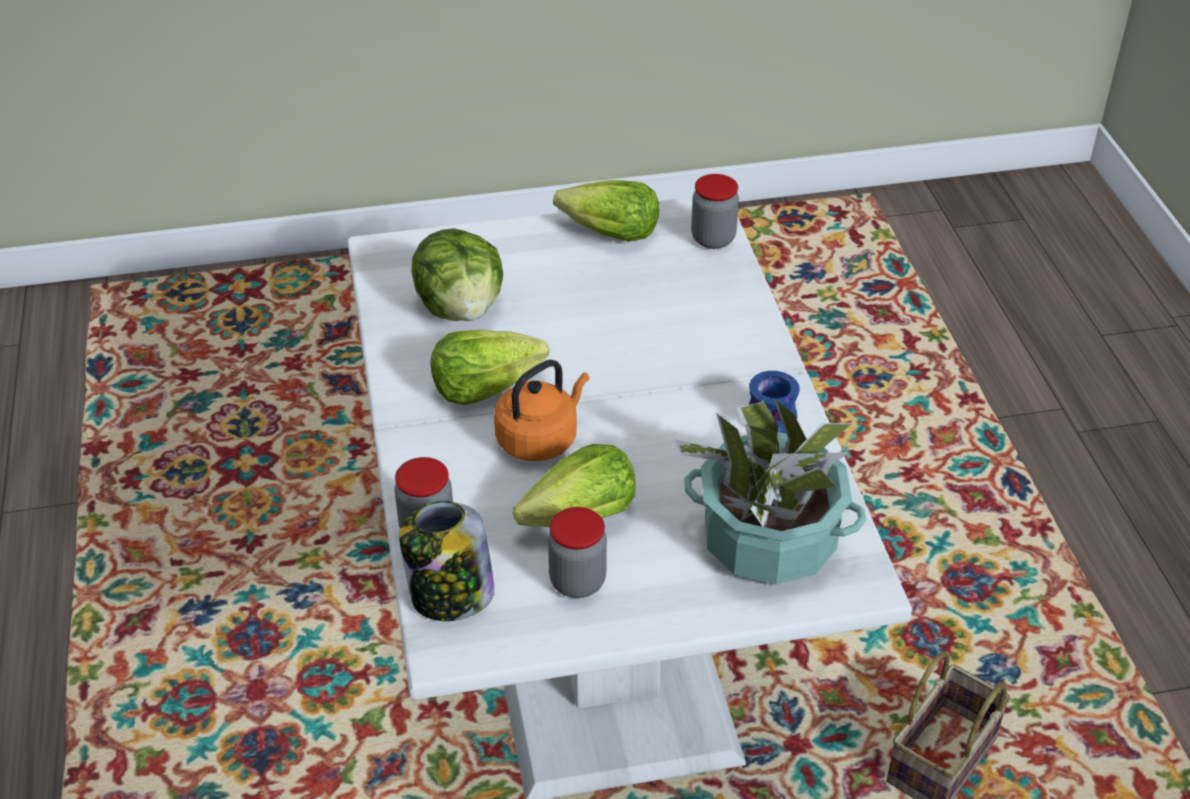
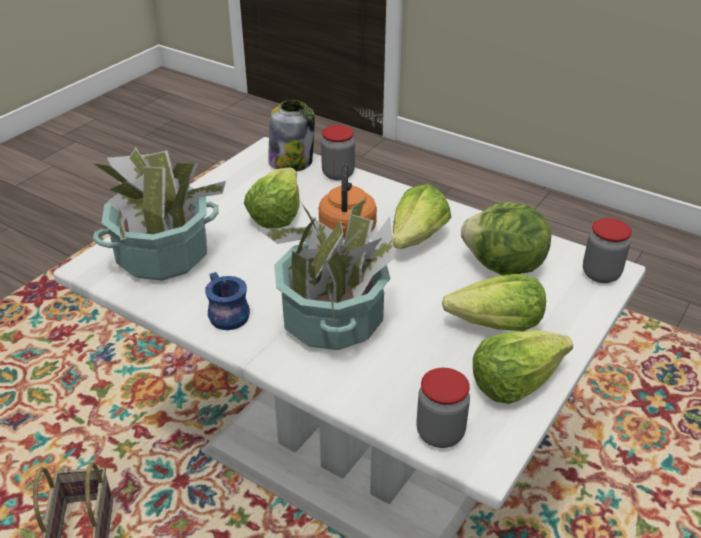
camera: 135 degrees right, 5 degrees down
(555, 272) = (496, 325): none -> lettuce
(577, 581) = (242, 193): jar -> jar (601, 274)
(681, 358) = (333, 321): none -> potted plant

